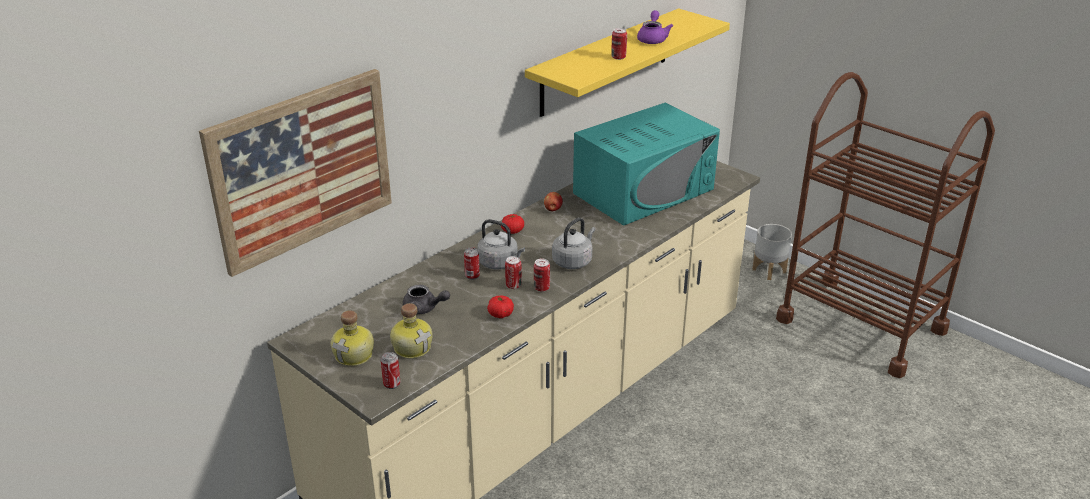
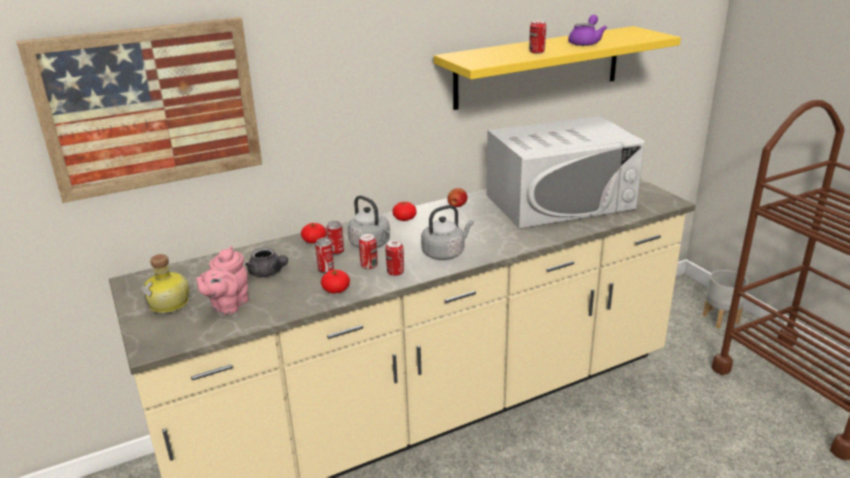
camera: 20 degrees right, 5 degrees down
(392, 384) = (179, 337): can -> can (326, 269)
(412, 347) = (228, 306): bottle -> pink teapot
(442, 268) = (314, 241): none -> tomato
(644, 191) = (560, 202): turquoise microwave -> white microwave

